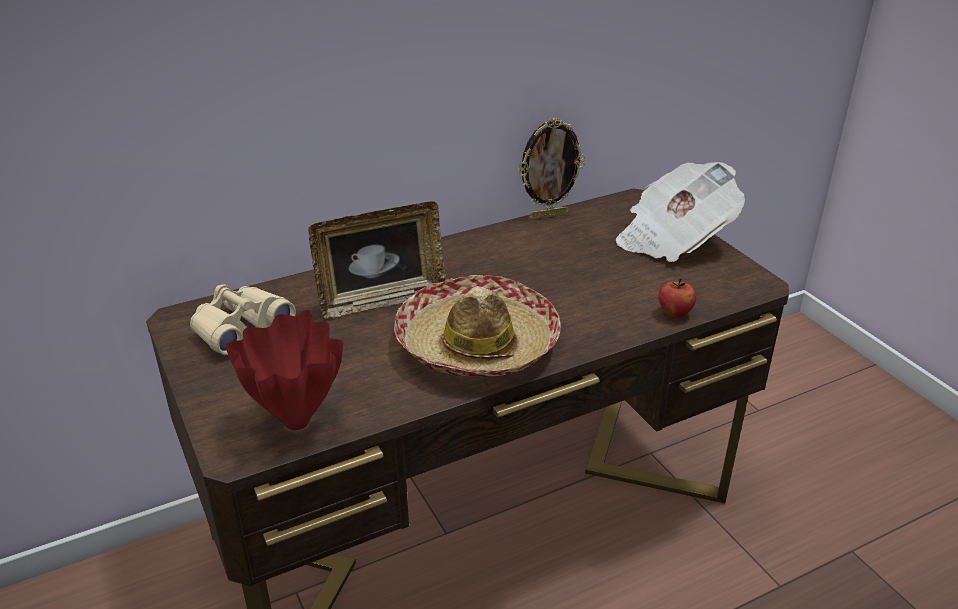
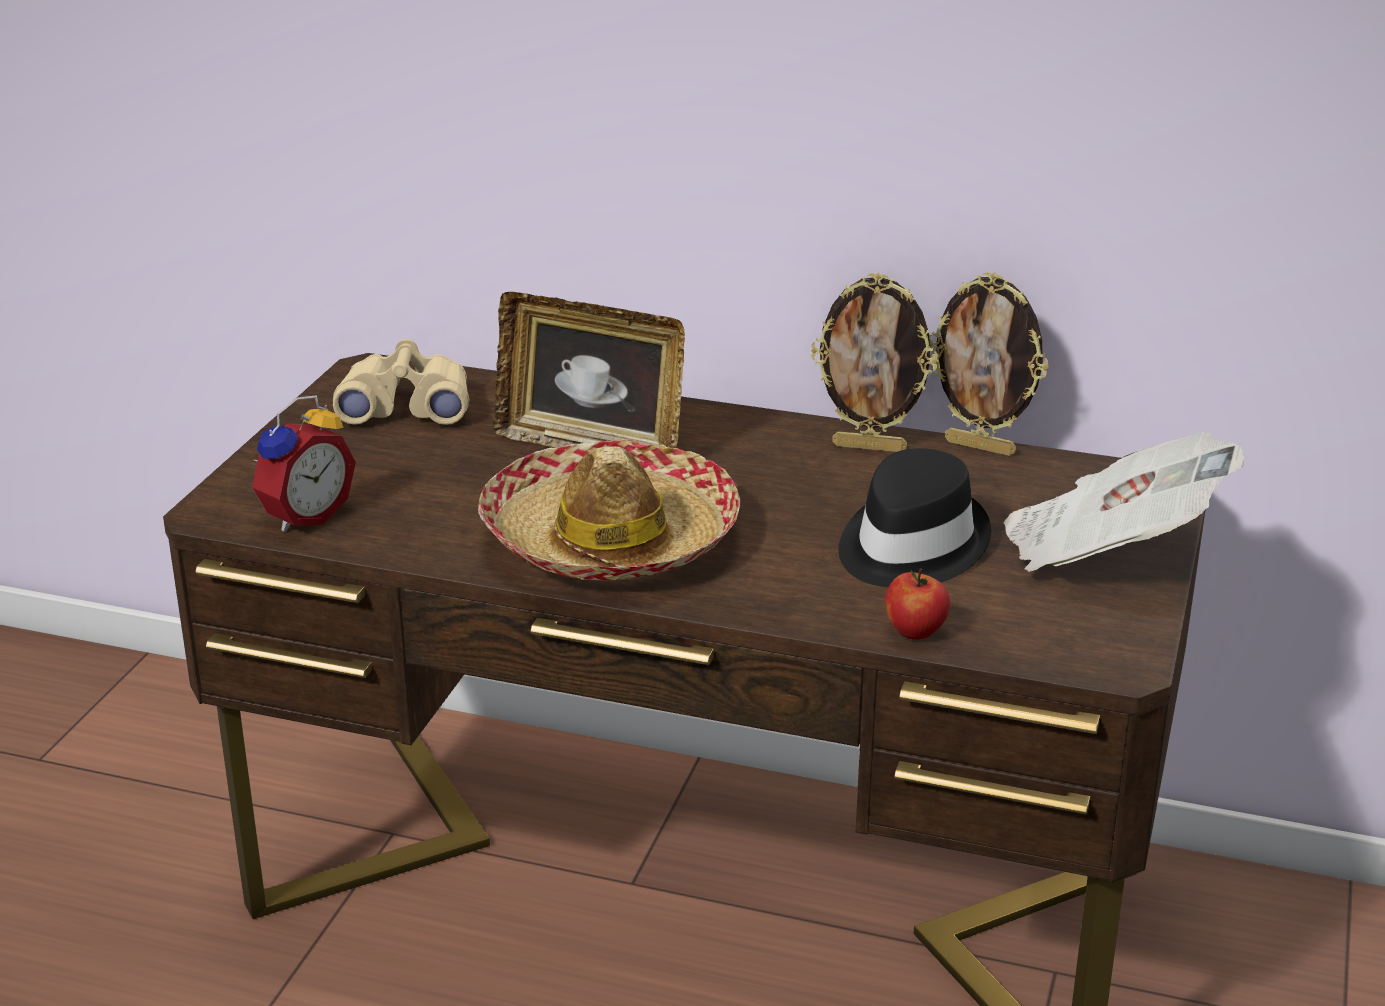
camera: 45 degrees right, 5 degrees down
(295, 424) = (304, 516): red vase -> alarm clock
(506, 237) = (870, 447): none -> picture frame
(603, 275) = (909, 546): none -> black hat

